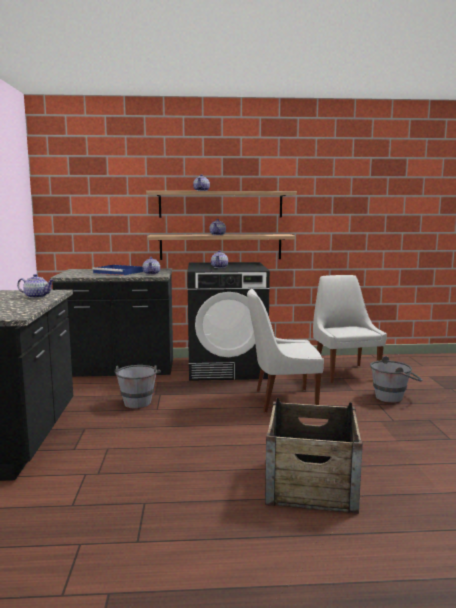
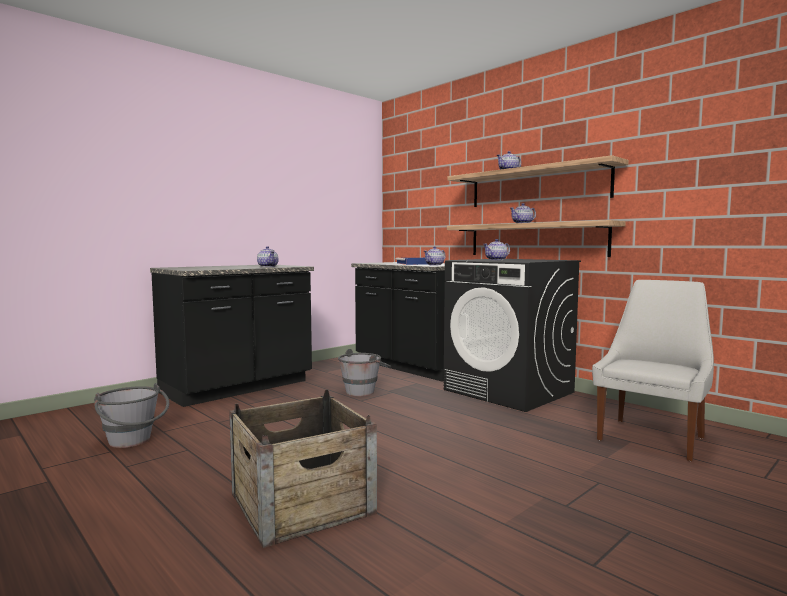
camera: 50 degrees right, 5 degrees down
(282, 400) = (484, 433): white chair -> none
(394, 397) = (651, 486): grey bucket -> grey bucket (133, 442)

